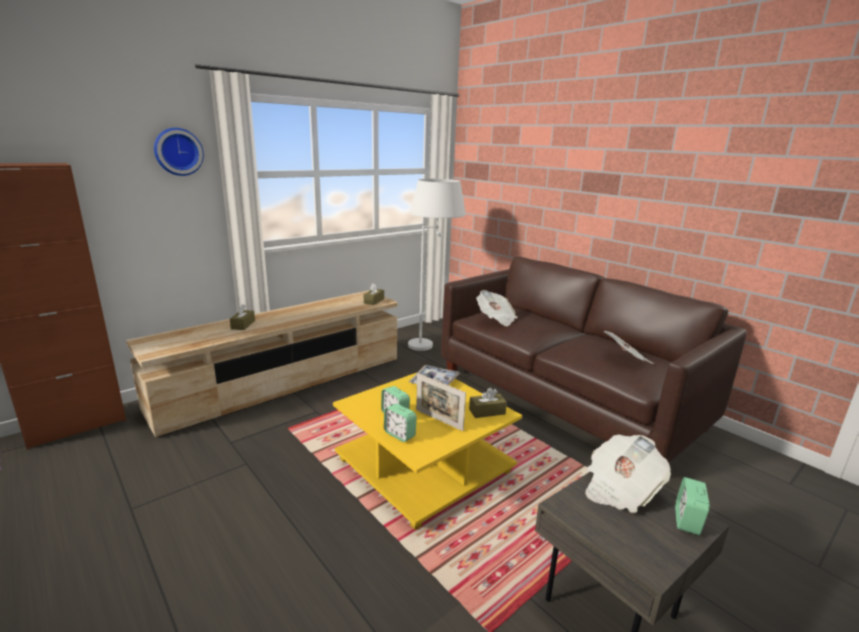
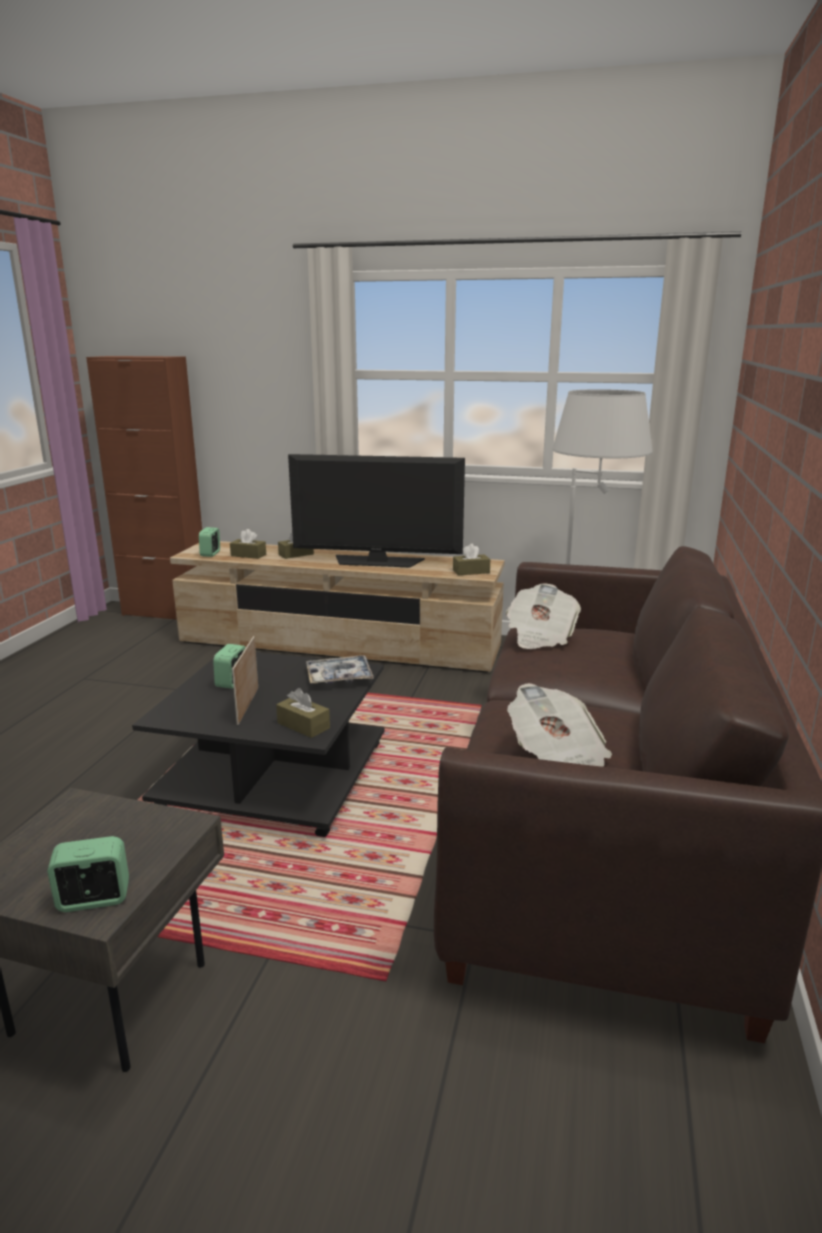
camera: 55 degrees right, 0 degrees up
(178, 151) = (281, 345): wall clock -> none
(208, 337) = (248, 555): none -> brown tissue box
(310, 312) = (377, 561): none -> television
(399, 434) = (192, 696): alarm clock -> alarm clock (210, 554)
(426, 466) = (275, 777): yellow coffee table -> black coffee table
(619, 489) = (140, 834): newspaper -> none

